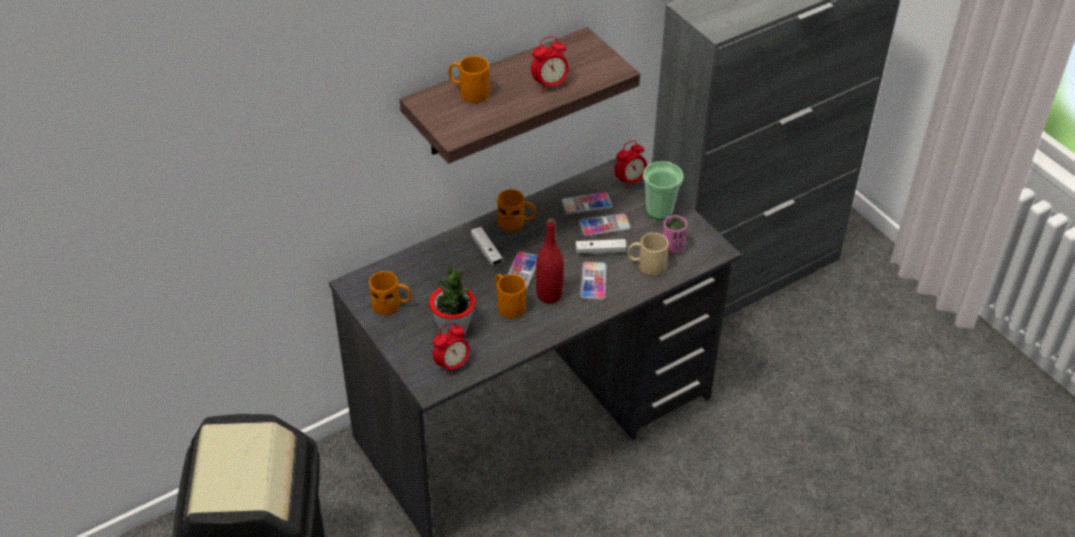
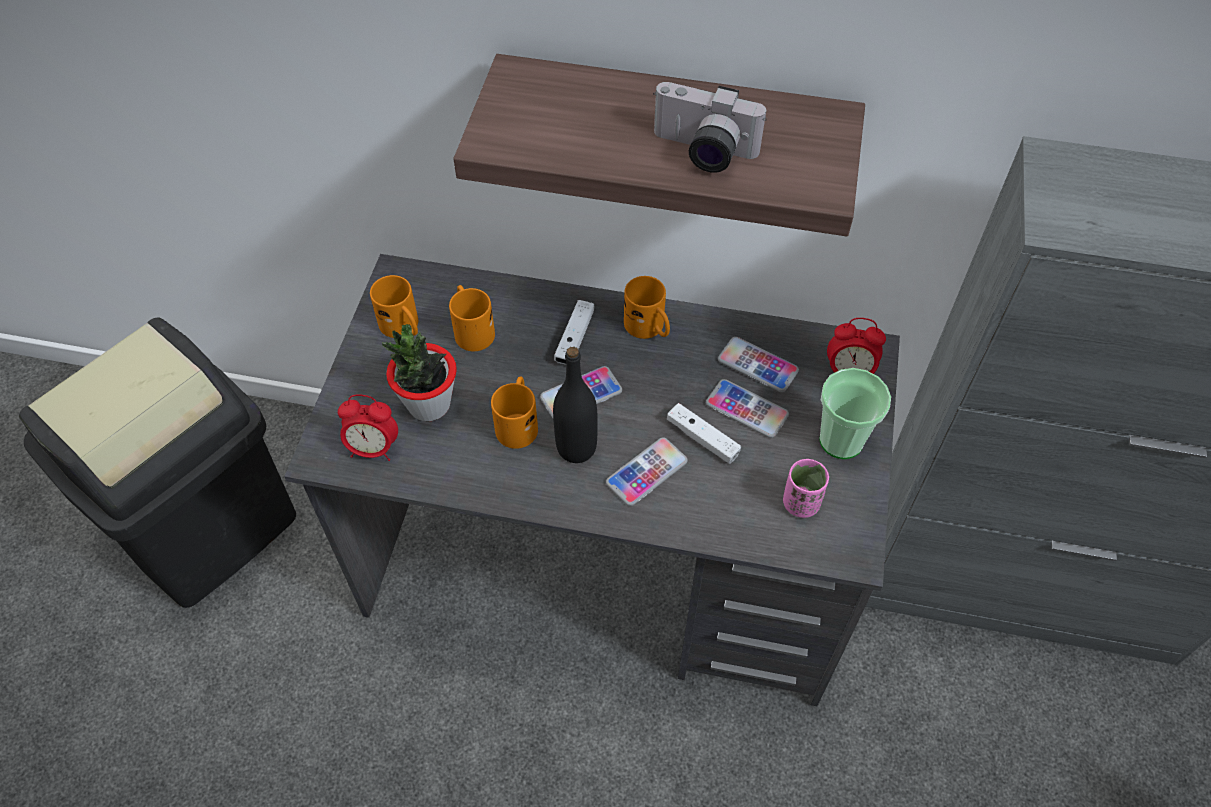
camera: 45 degrees right, 10 degrees up
(468, 92) = (585, 96): orange mug -> orange mug (471, 329)
(549, 295) = (576, 448): red bottle -> black bottle
(550, 84) = (702, 152): alarm clock -> camera
(646, 265) = (735, 502): beige mug -> none

